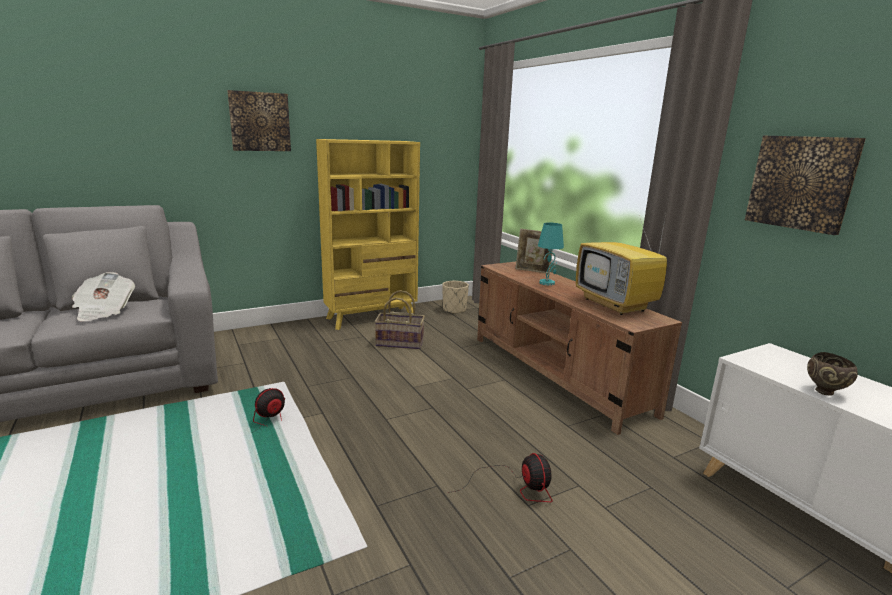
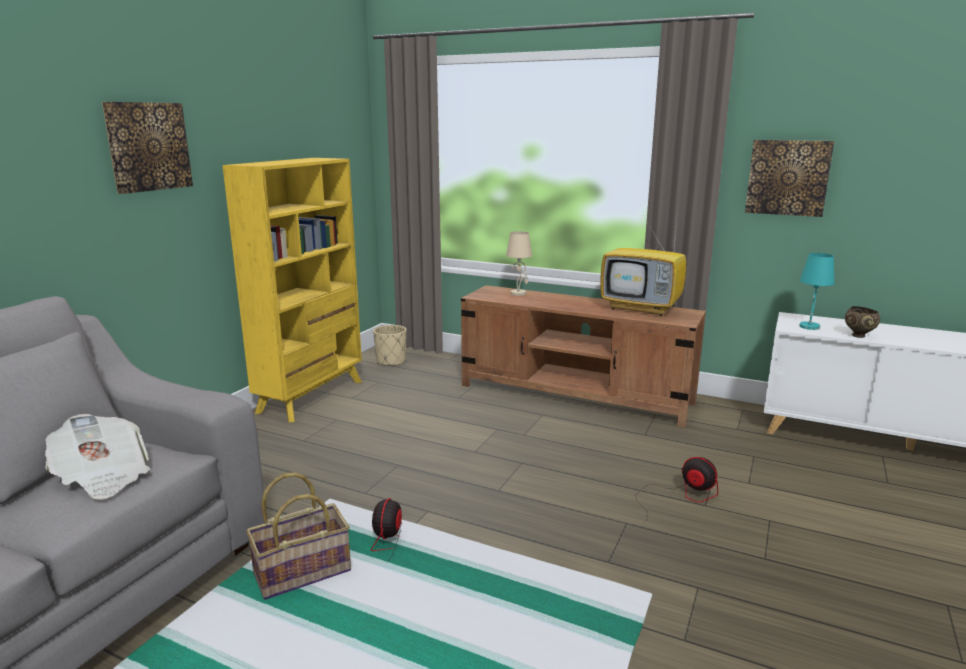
camera: 35 degrees left, 0 degrees up
(400, 343) = (390, 413): basket -> basket (302, 571)
(533, 271) = (518, 293): picture frame -> beige table lamp
(547, 283) = (554, 302): turquoise table lamp -> turquoise table lamp (809, 326)

